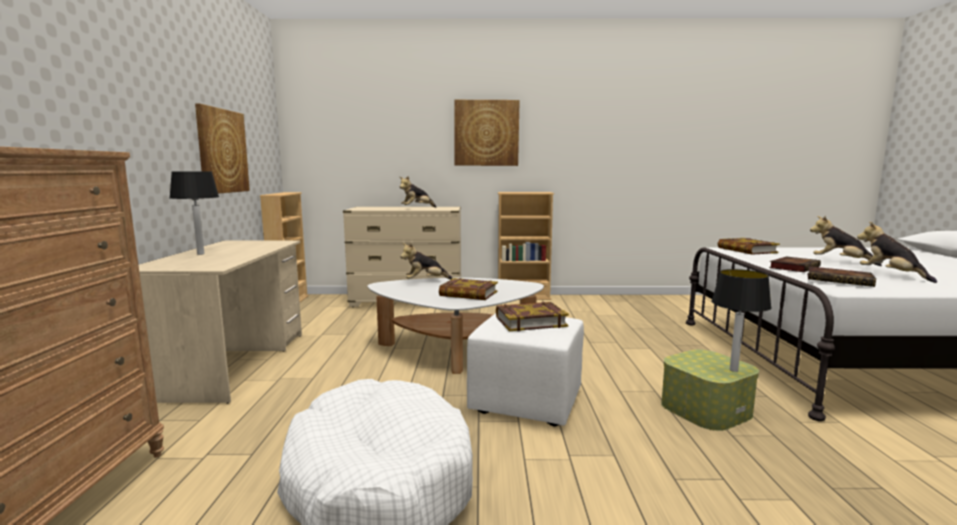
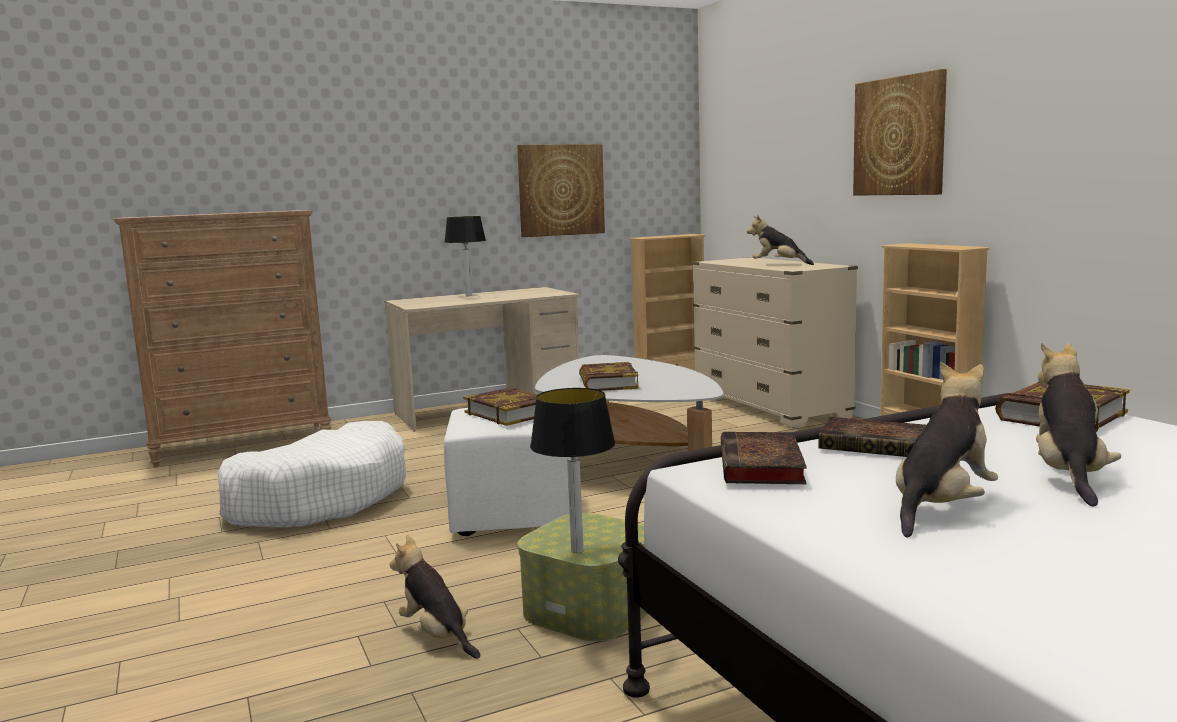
camera: 65 degrees right, 0 degrees up
(425, 281) = (641, 364): plush toy -> plush toy (437, 636)

